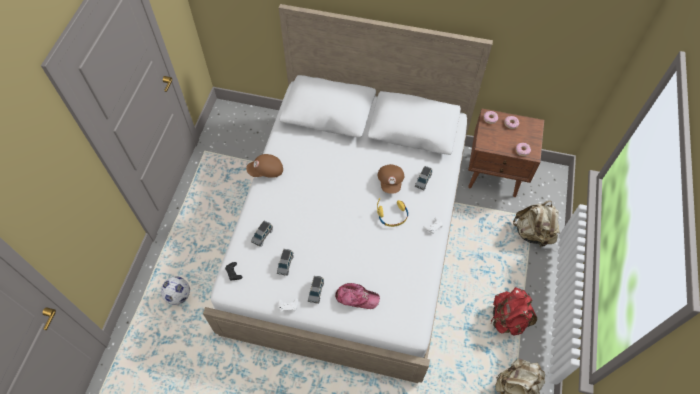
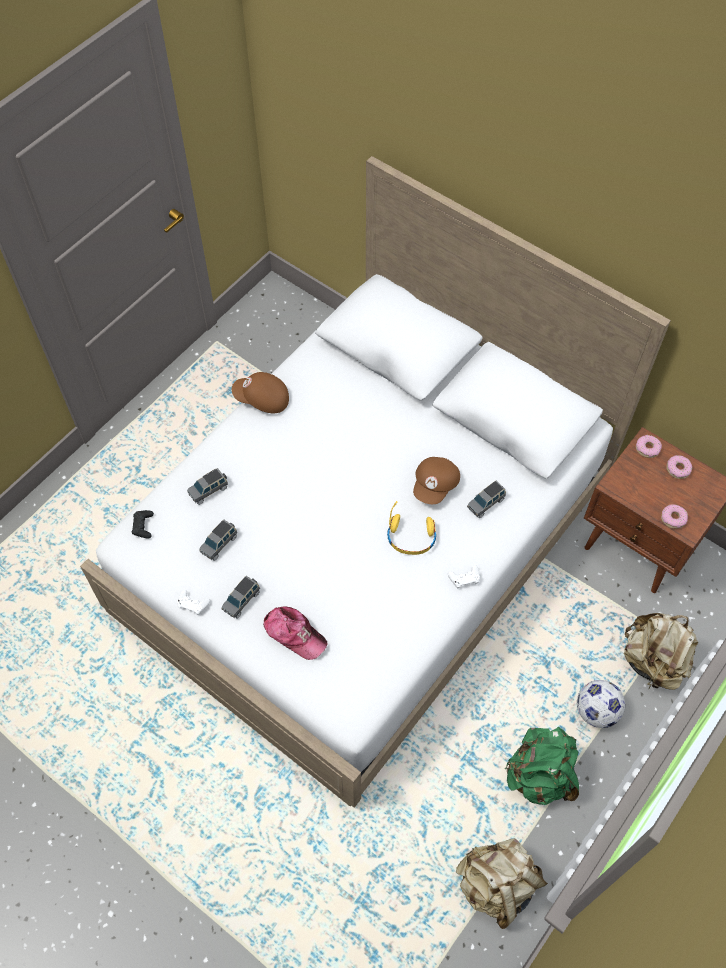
camera: 25 degrees right, 0 degrees up
(178, 295) = (81, 532): football -> football (596, 711)
(508, 318) = (540, 774): red backpack -> green backpack

